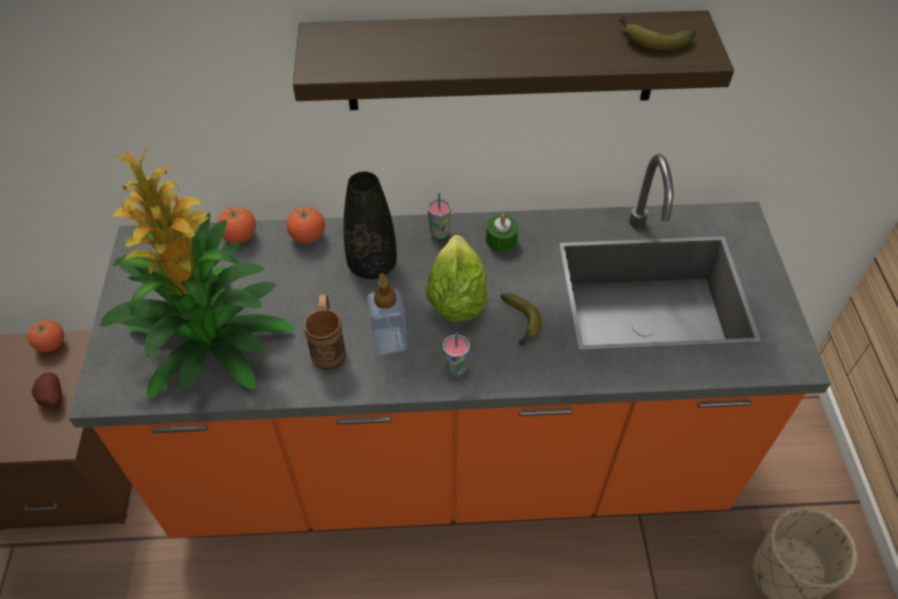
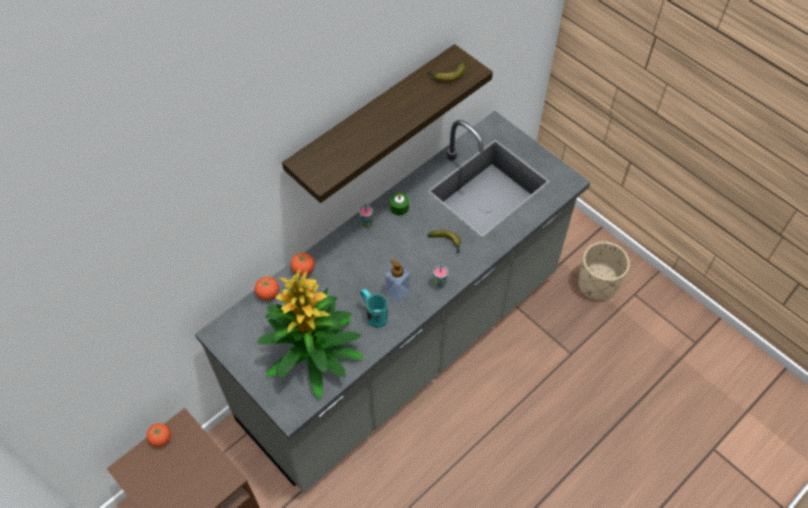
camera: 40 degrees left, 5 degrees up
(51, 398) = (196, 464): potato -> none
(329, 347) = (373, 315): brown mug -> turquoise mug
(372, 265) = (351, 262): black vase -> none
(448, 464) = (404, 349): orange counter -> grey counter
(456, 299) = (407, 251): lettuce -> none

